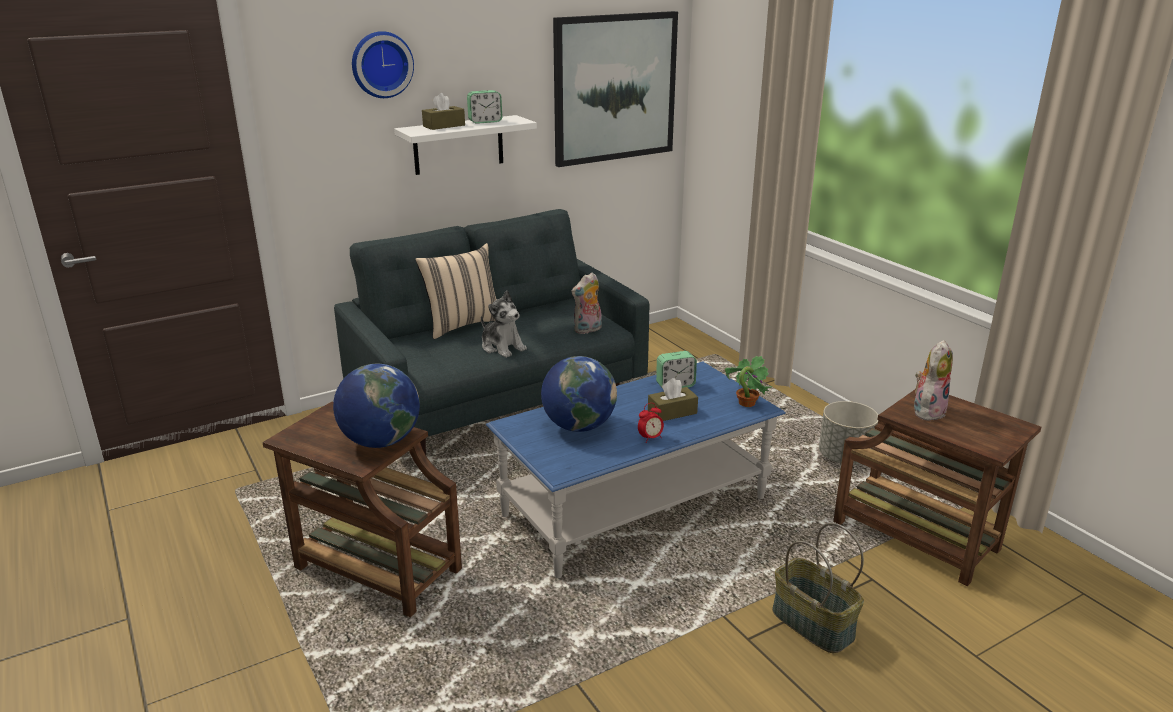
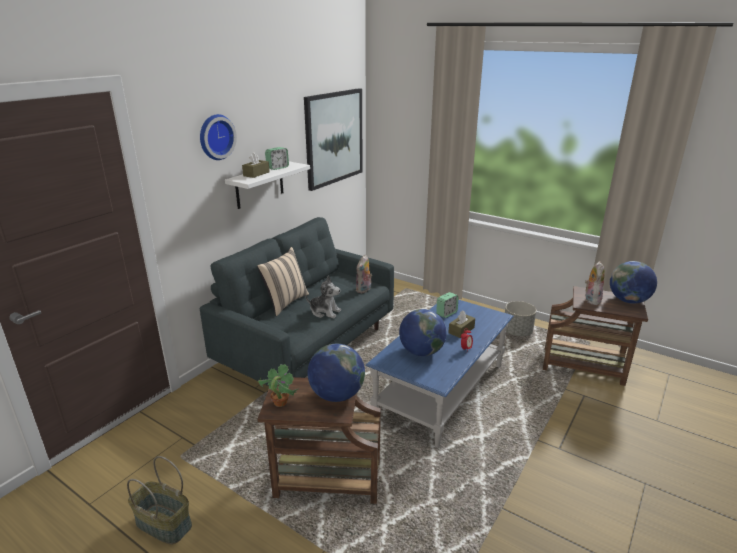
camera: 25 degrees left, 0 degrees up
(746, 403) = (491, 315): potted plant -> potted plant (279, 402)
(811, 624) = (579, 429): basket -> basket (163, 525)
(1000, 427) = (628, 301): none -> globe

